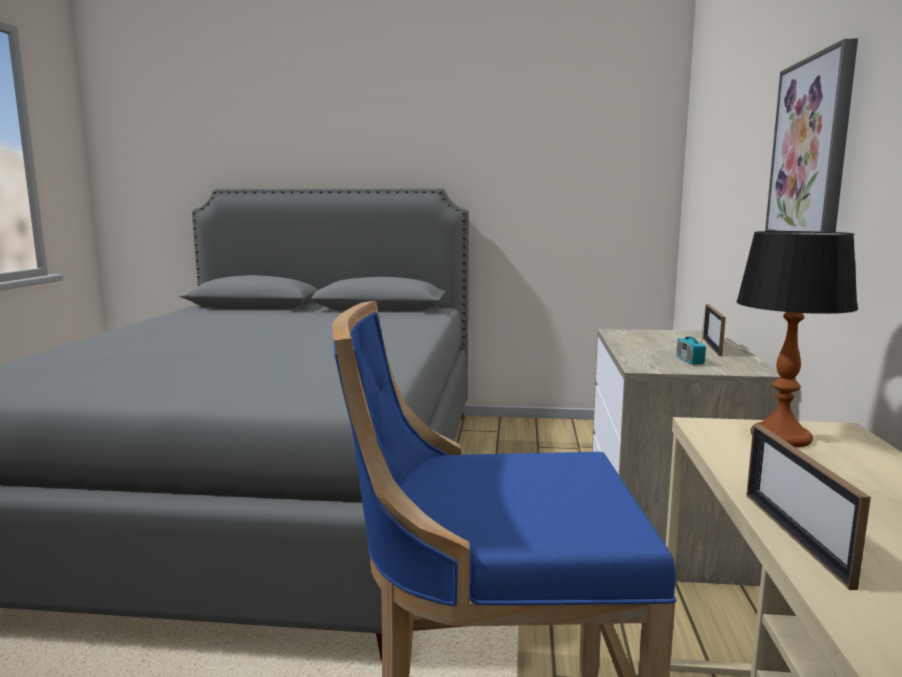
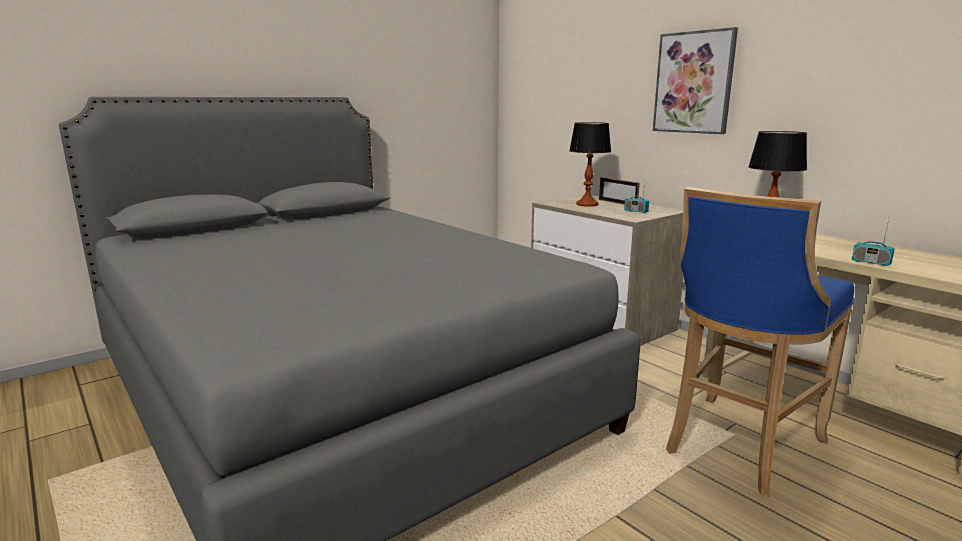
camera: 45 degrees left, 5 degrees up
(658, 341) = (587, 204): none -> table lamp
(794, 536) = (871, 262): picture frame -> radio

